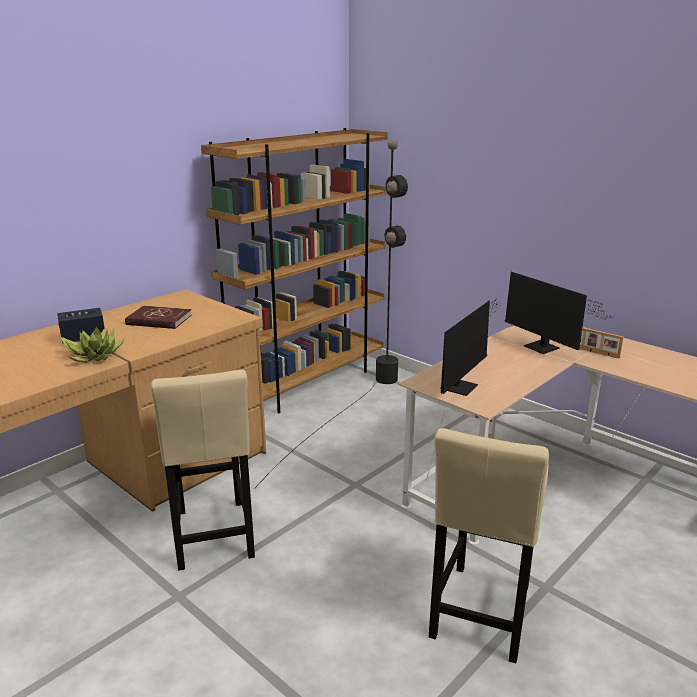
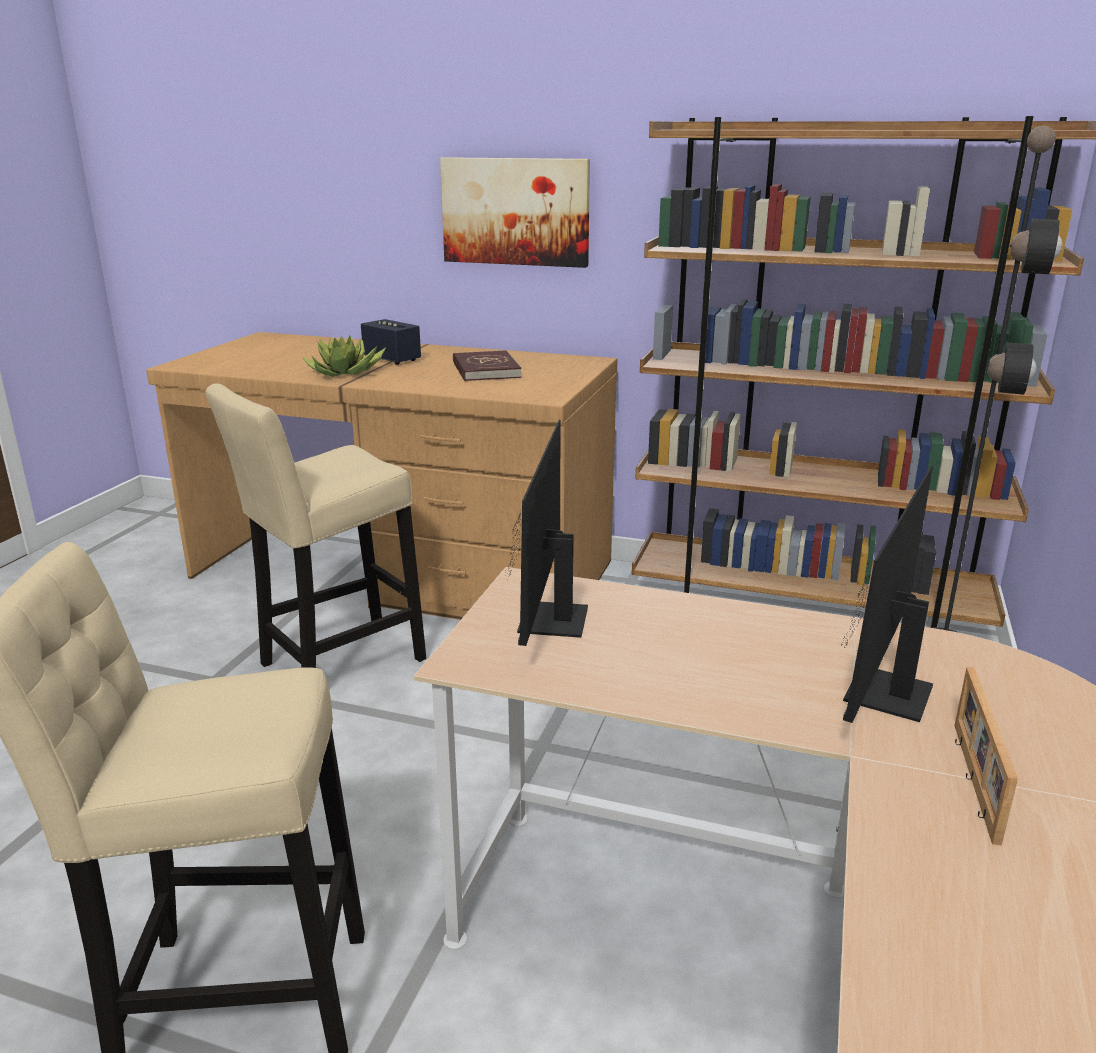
camera: 65 degrees right, 0 degrees up
(109, 213) = (515, 211): none -> picture
(462, 385) = (548, 625): monitor -> monitor turned 90 degrees clockwise

